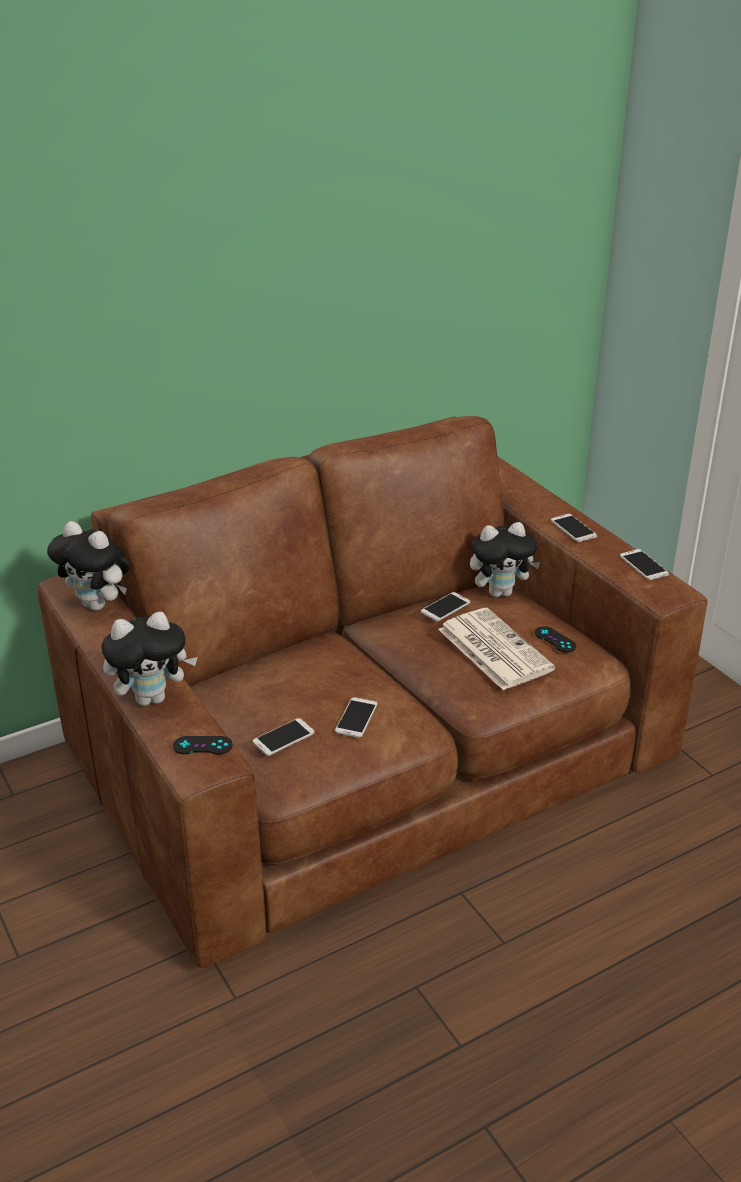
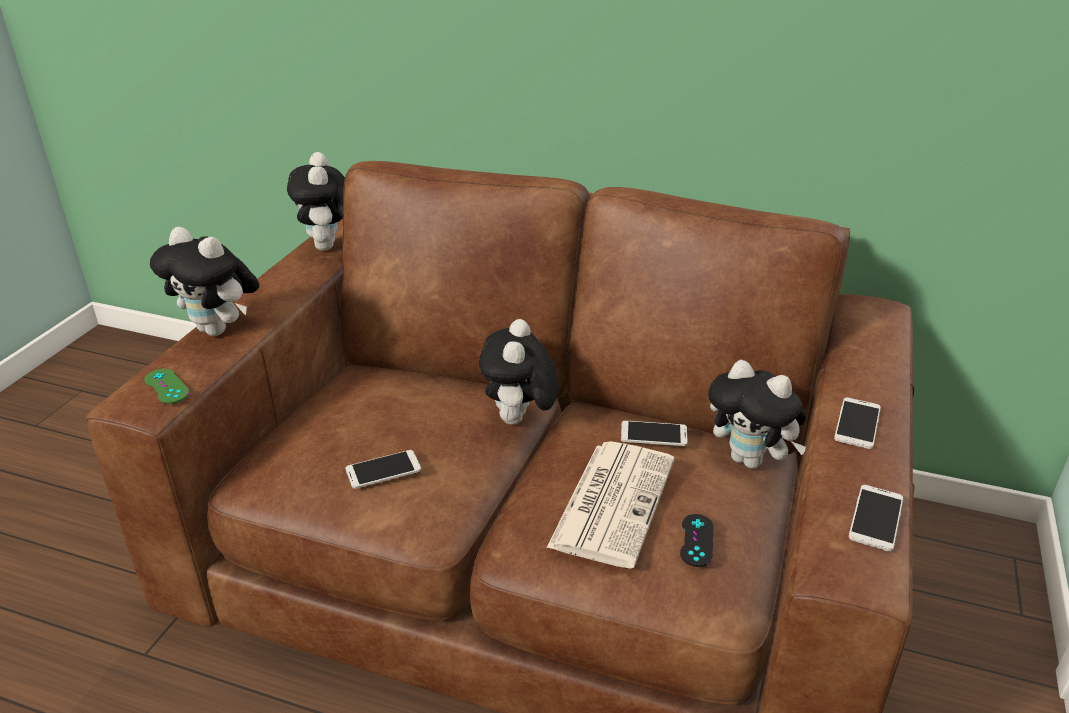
camera: 50 degrees right, 0 degrees up
(202, 745) = (166, 386): black game controller -> green game controller
(283, 737) = (308, 442): phone -> none
(353, 651) = (519, 421): none -> plush toy

